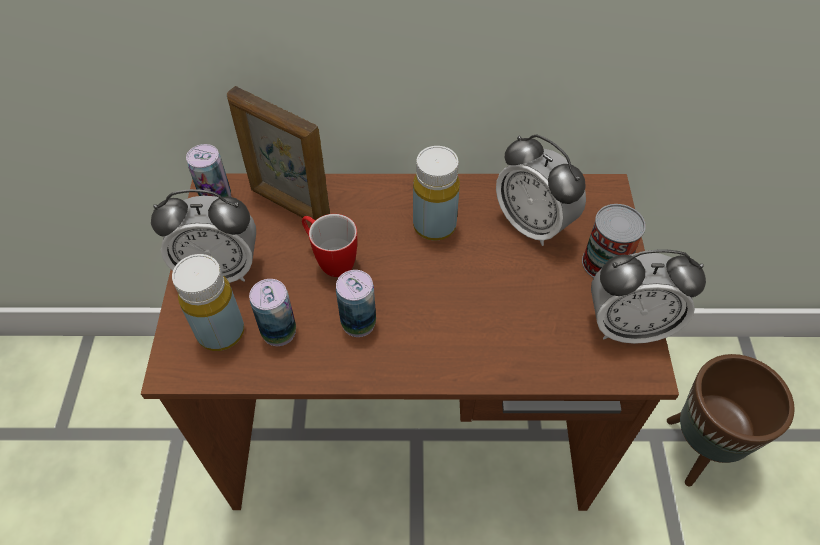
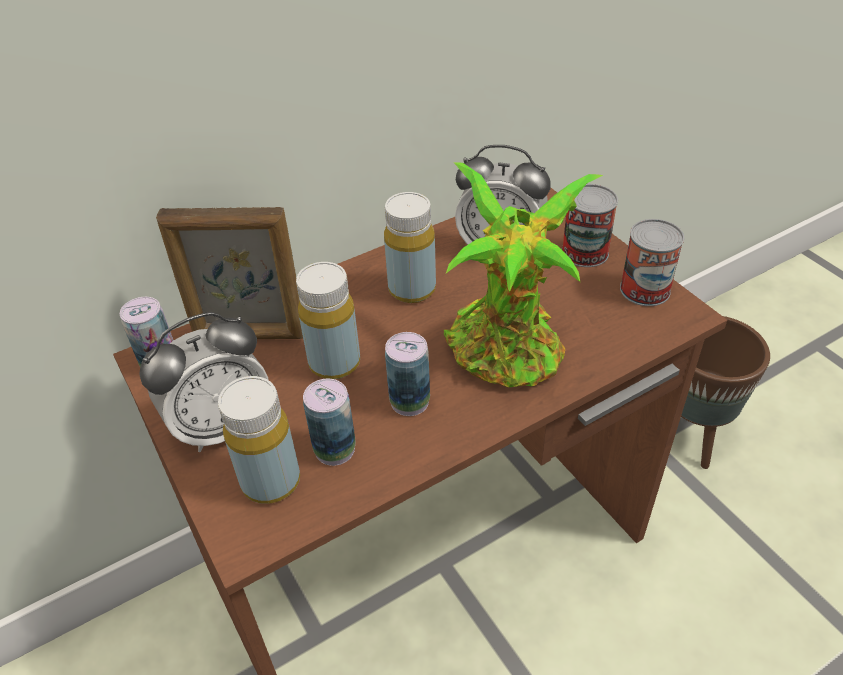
camera: 30 degrees left, 10 degrees down
(330, 260) = (334, 362): mug -> yellow bottle
(463, 323) = (508, 354): none -> potted plant
(627, 326) = (645, 289): alarm clock -> can

